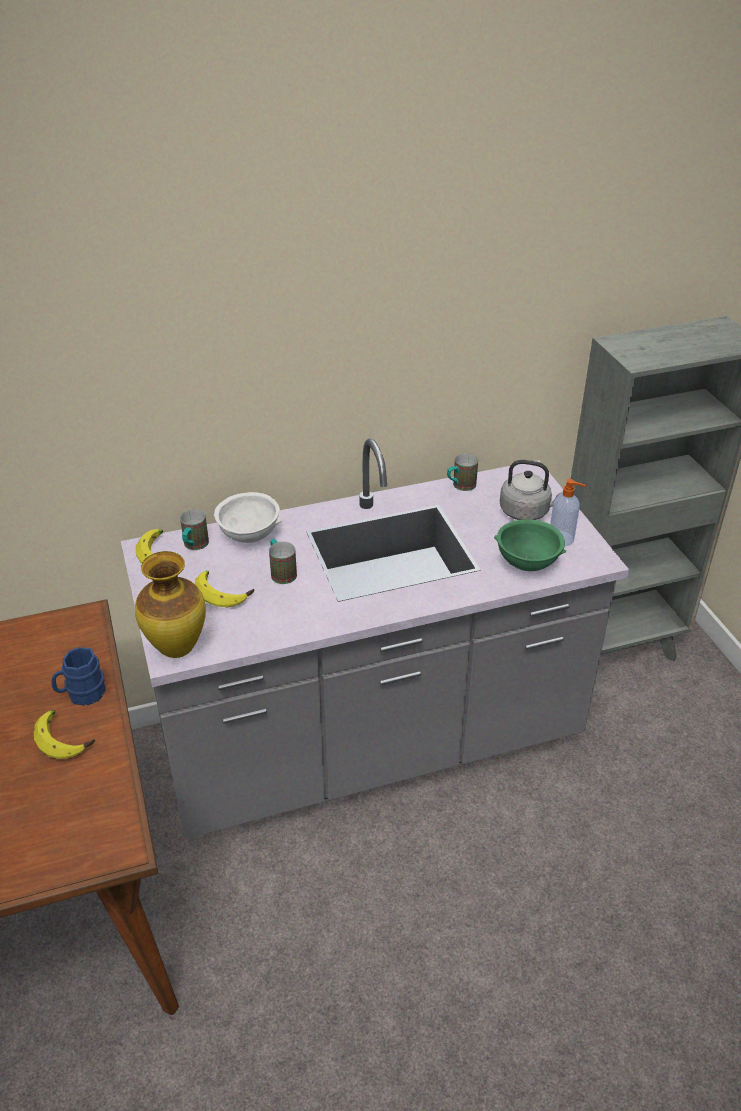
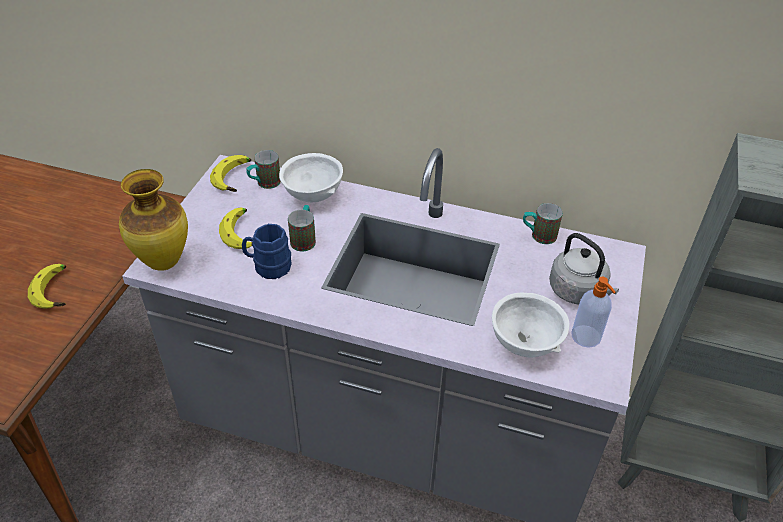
camera: 35 degrees right, 5 degrees up
(82, 694) = (100, 263): blue mug -> blue mug (268, 267)
(527, 563) = (525, 343): green bowl -> white bowl

